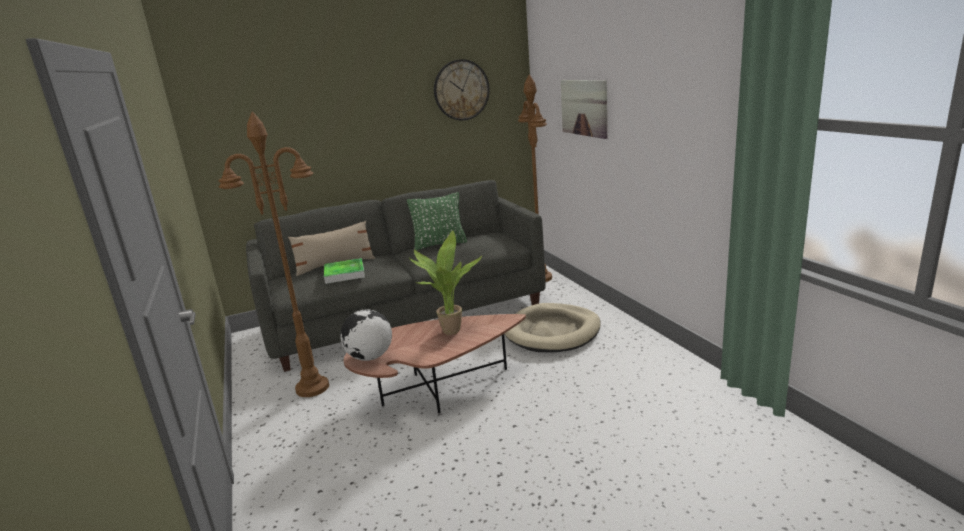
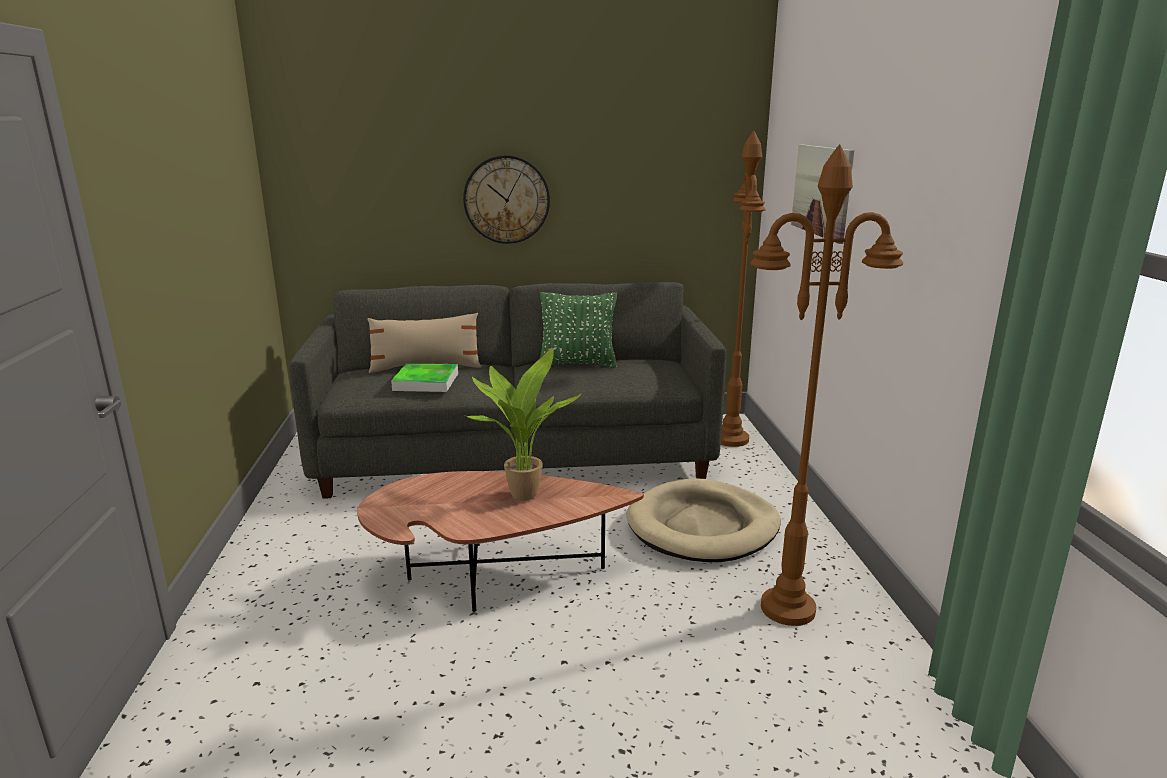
camera: 15 degrees right, 0 degrees up
(313, 387) = (341, 530): brown floor lamp -> brown floor lamp (788, 608)
(370, 357) = (394, 508): globe -> none
(461, 90) = (655, 145): wall clock -> wall clock (506, 199)

